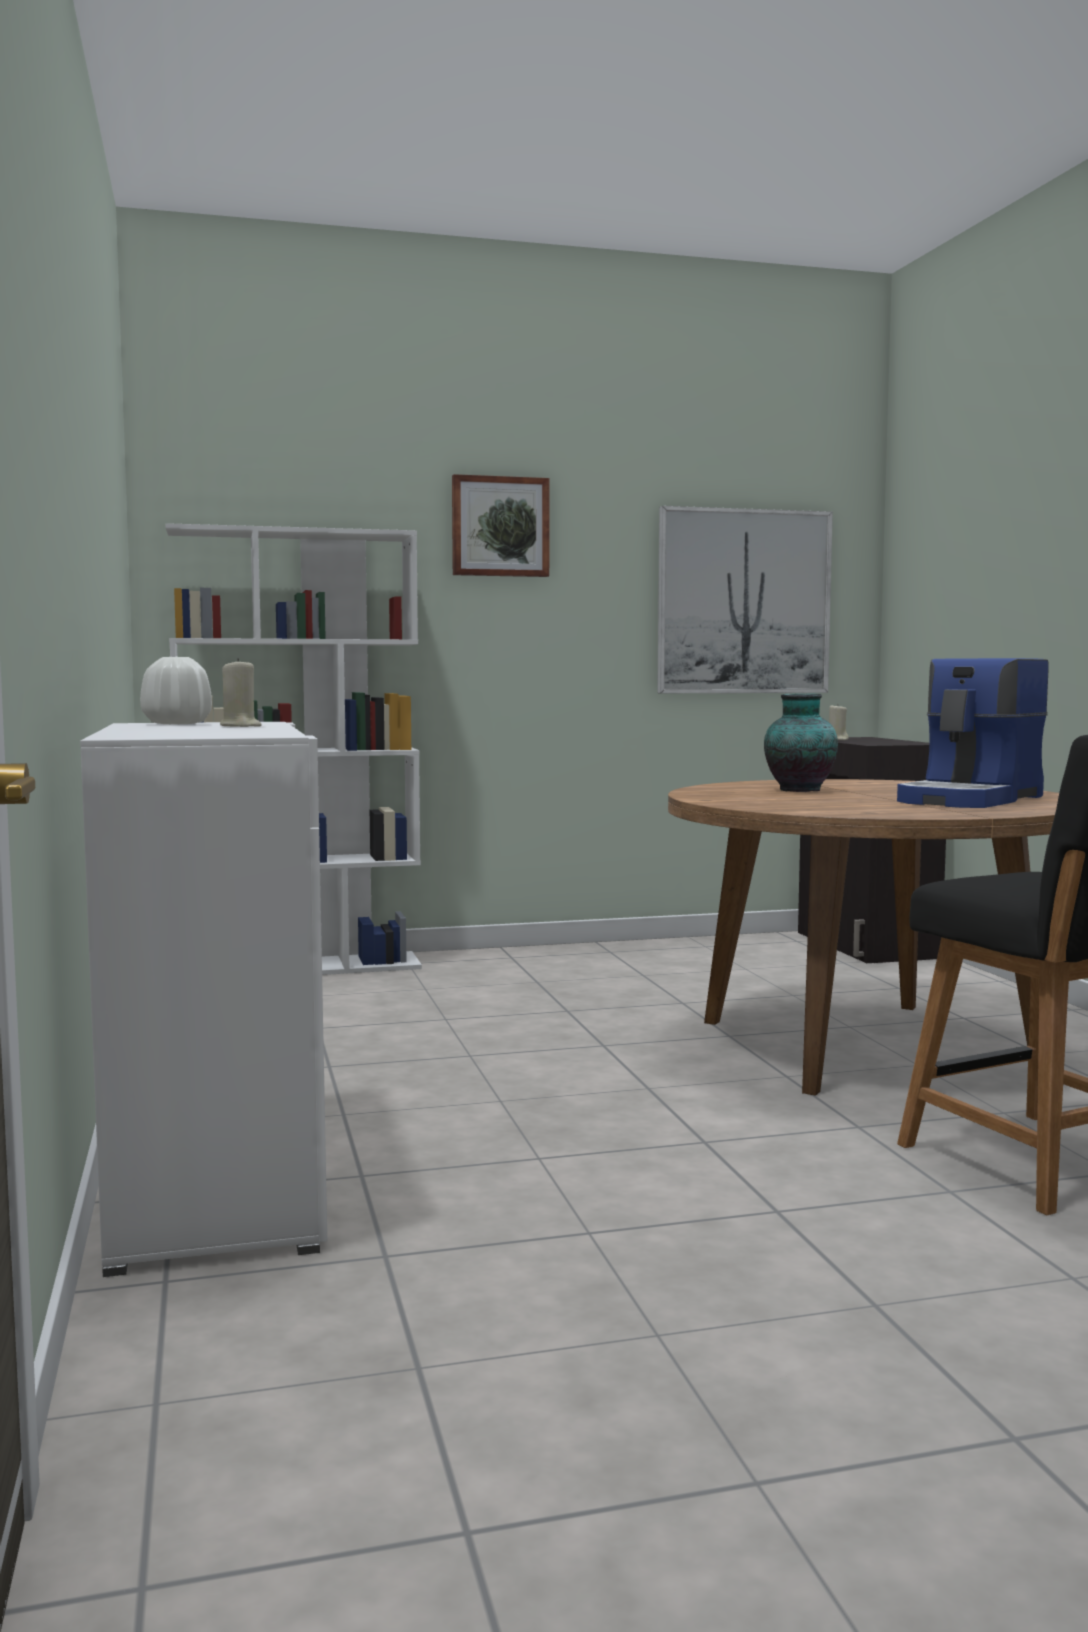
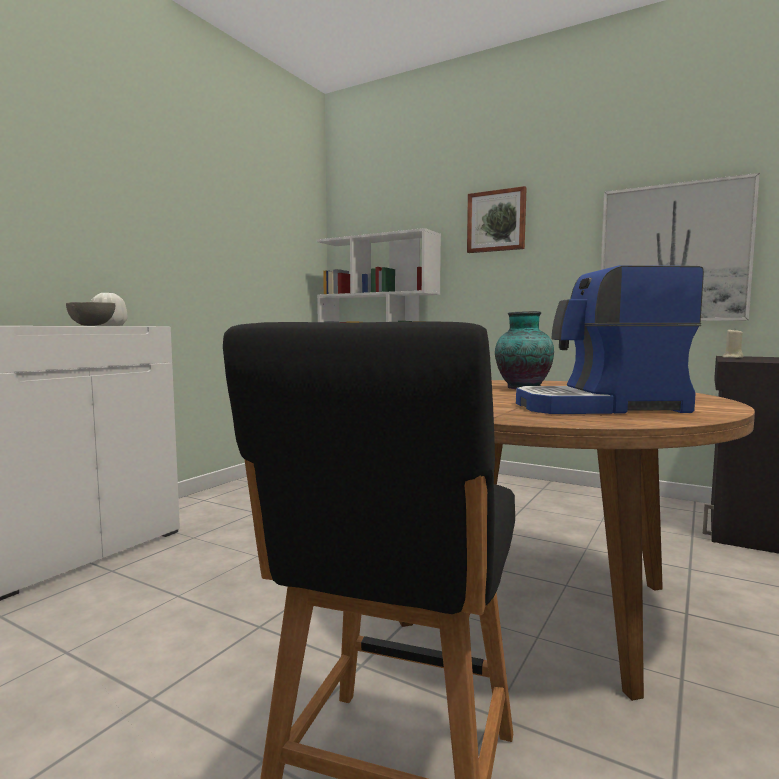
camera: 45 degrees right, 0 degrees up
(240, 726) = (91, 325): beige candle -> grey bowl

